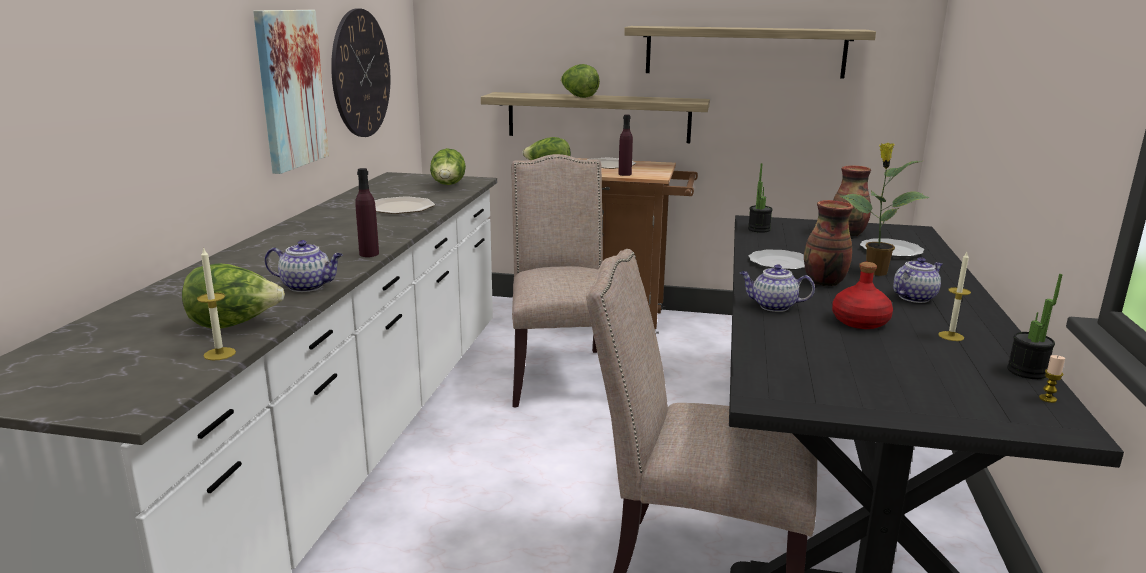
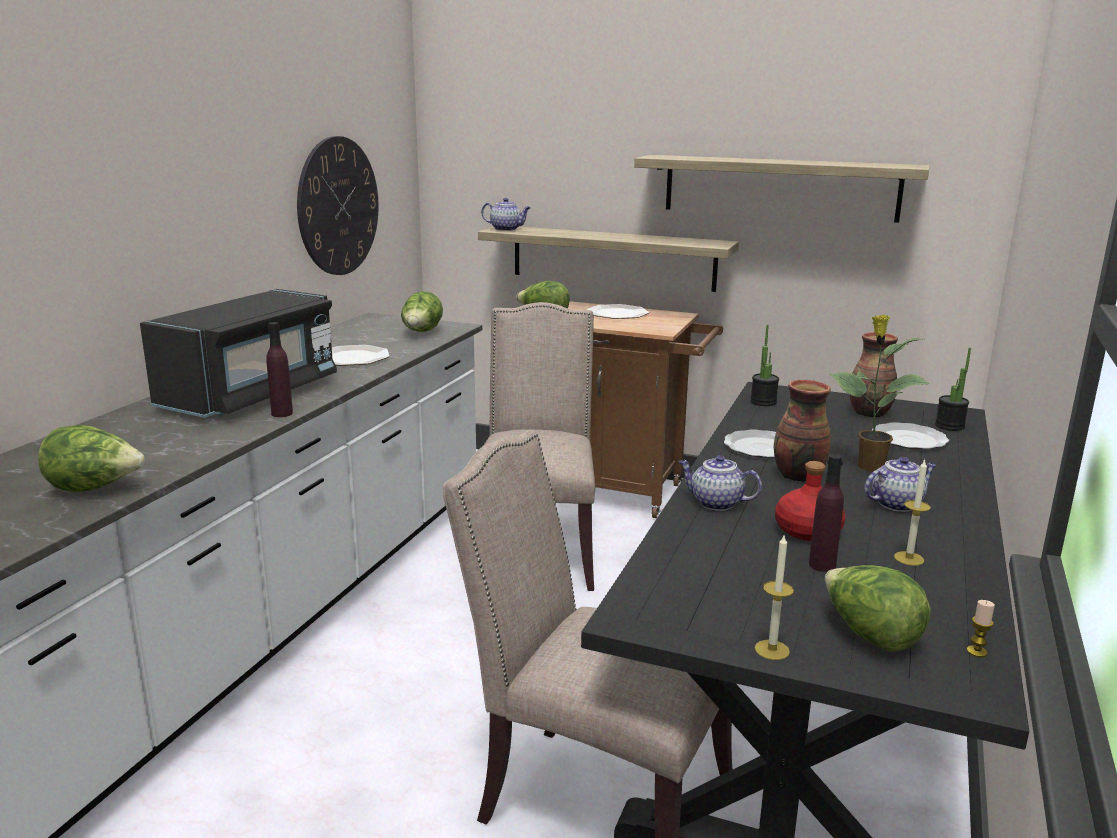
camera: 10 degrees right, 0 degrees up
(219, 354) = (59, 521): candle -> candle (772, 650)
(290, 89) = (239, 227): picture -> none
(308, 286) = (195, 449): teapot -> teapot (506, 229)
(329, 240) = (252, 394): none -> black microwave
(578, 97) = (586, 235): lettuce -> lettuce (869, 635)
(625, 174) = (627, 326): purple bottle -> purple bottle (822, 565)
(1026, 371) = (974, 613): potted plant -> potted plant (949, 426)

